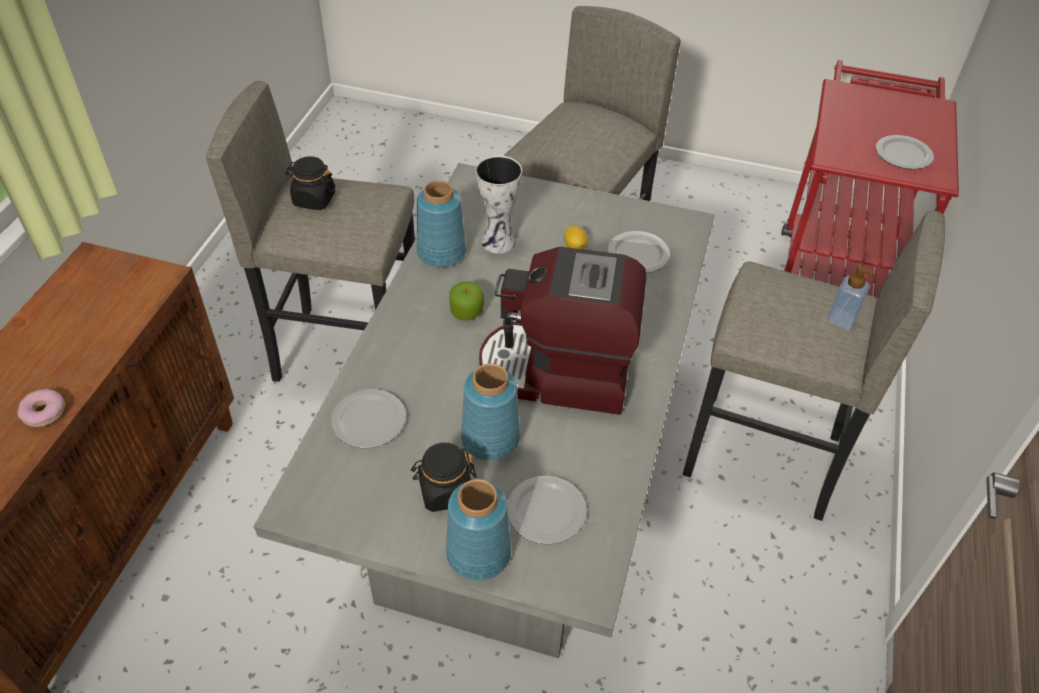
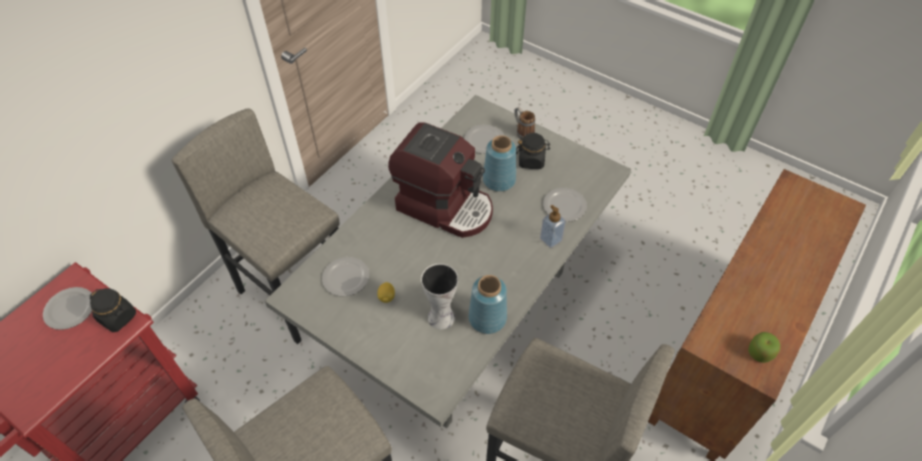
camera: 160 degrees left, 5 degrees up
(44, 412) = (759, 251): donut -> none
(314, 199) = (579, 413): black jar -> black jar (118, 317)
(467, 312) = (485, 262): apple -> apple (760, 353)
(480, 553) = (522, 132): blue vase -> mug
(841, 319) = (252, 200): soap dispenser -> soap dispenser (550, 239)

